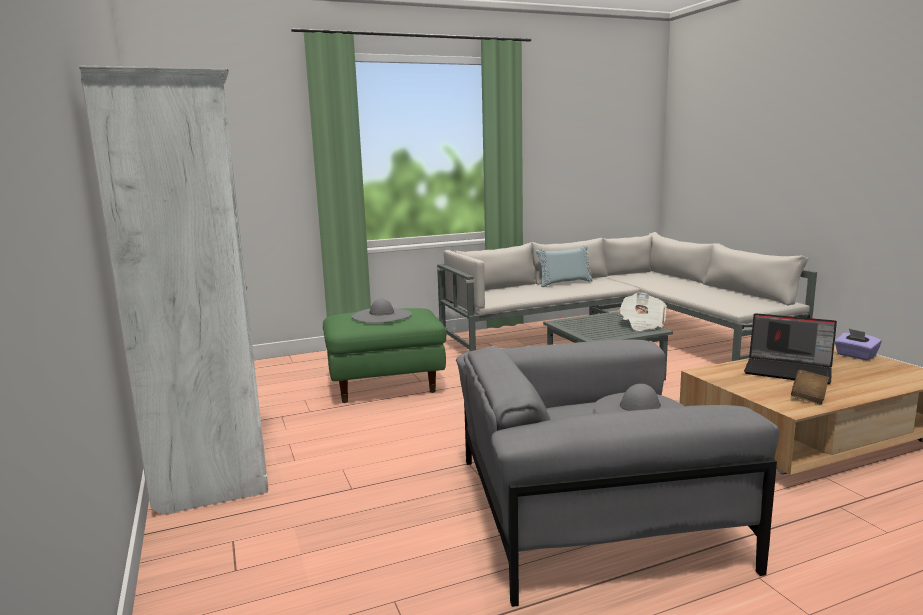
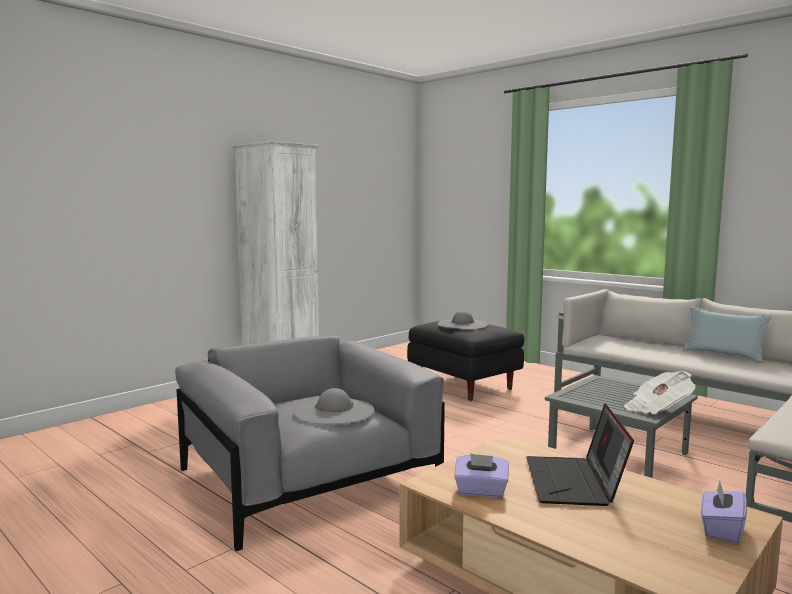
camera: 65 degrees right, 5 degrees down
(387, 385) = (464, 386): green ottoman -> black ottoman
(809, 397) = (481, 491): brown book -> purple tissue box

